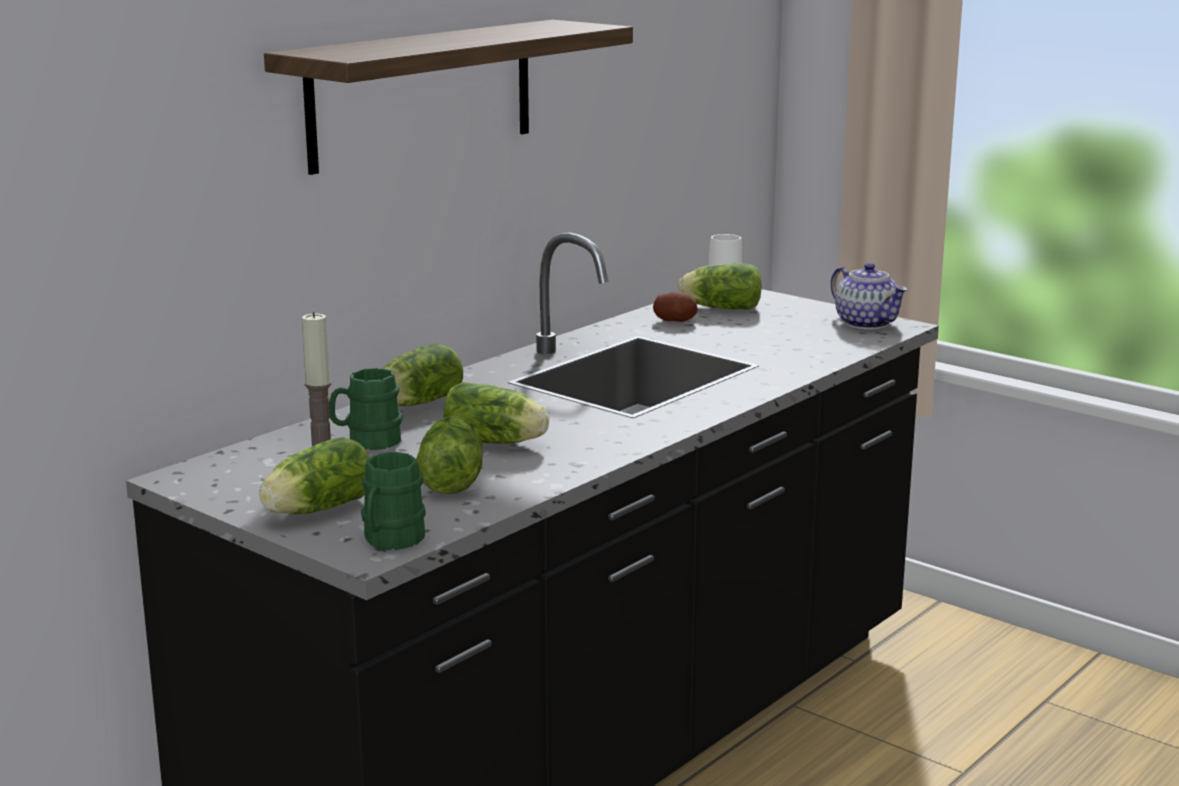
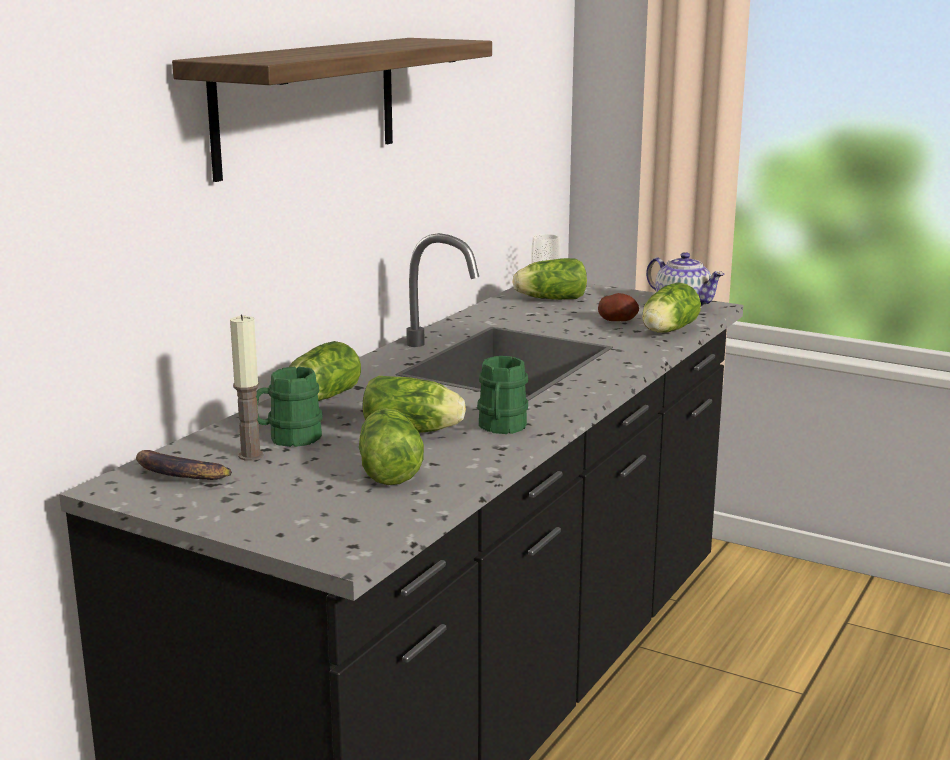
camera: 10 degrees left, 0 degrees up
(244, 470) = (178, 474): none -> banana
(315, 510) = (268, 511): lettuce -> lettuce (666, 331)
(390, 540) = (358, 537): green mug -> green mug (501, 427)
(675, 321) = (517, 312): potato -> potato (617, 320)

